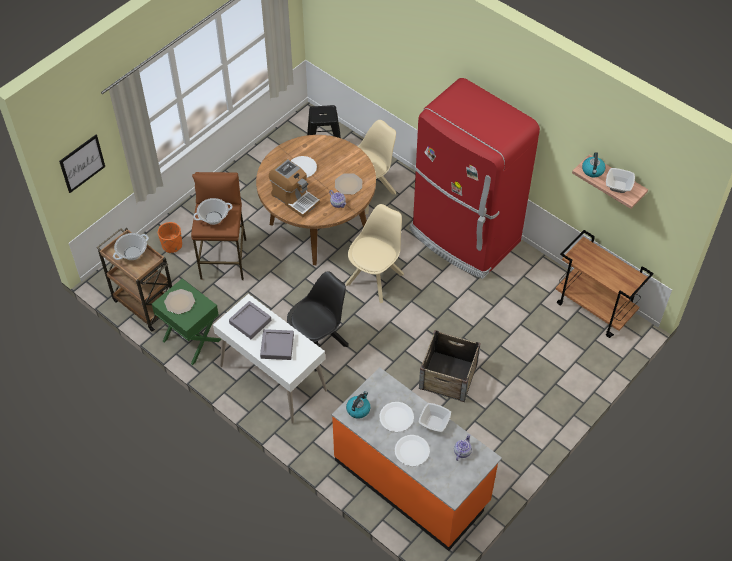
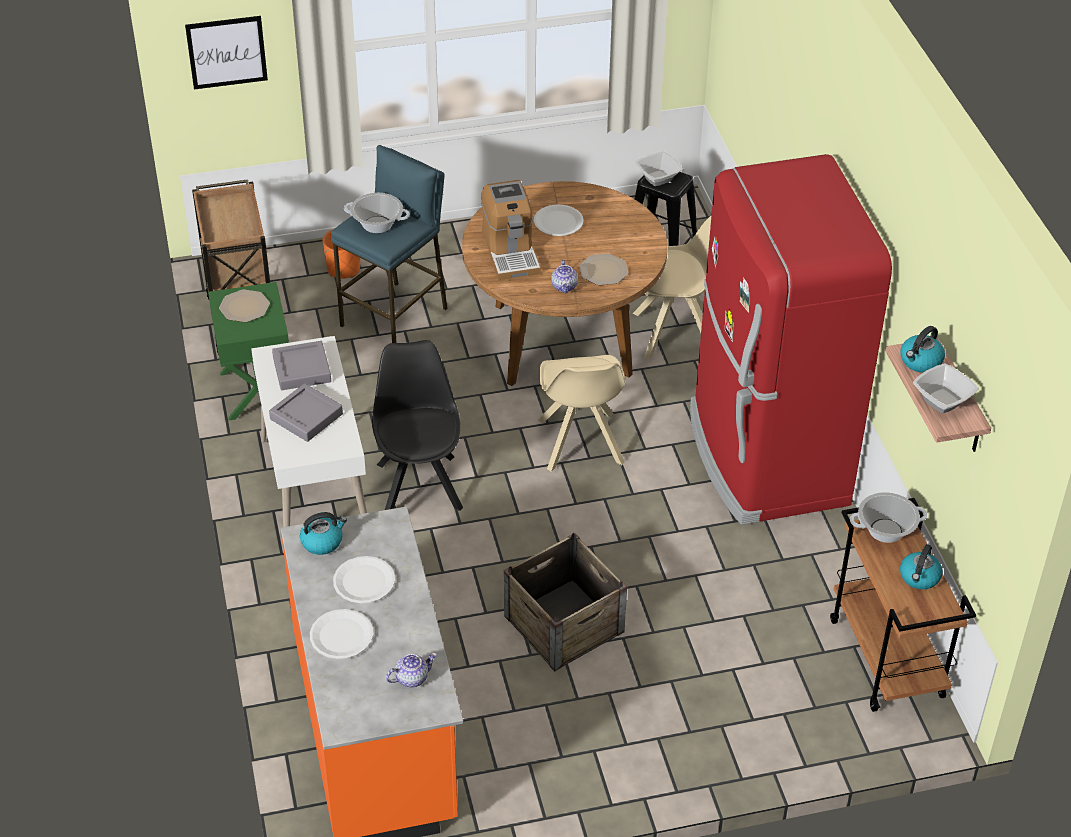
camera: 35 degrees right, 10 degrees down
(132, 253) = (233, 215): cooking pot -> cooking pot (886, 531)
(224, 258) = (395, 317): brown stool -> blue stool
(319, 344) = (419, 483): black chair -> black chair turned 90 degrees counterclockwise
(375, 278) = (580, 443): beige chair -> beige chair turned 105 degrees clockwise
(434, 422) = (411, 618): bowl -> bowl (658, 178)
(614, 267) = (919, 577): none -> kettle

